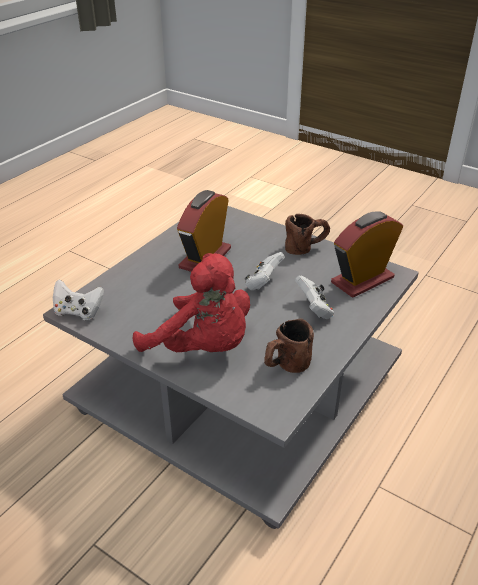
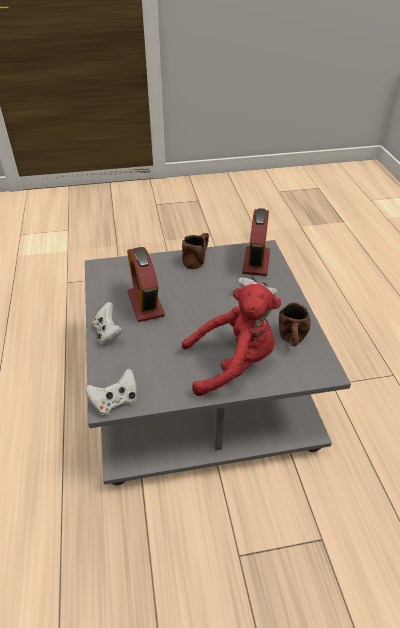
camera: 45 degrees left, 5 degrees up
(263, 283) = (206, 298): white game controller -> white game controller (108, 333)

